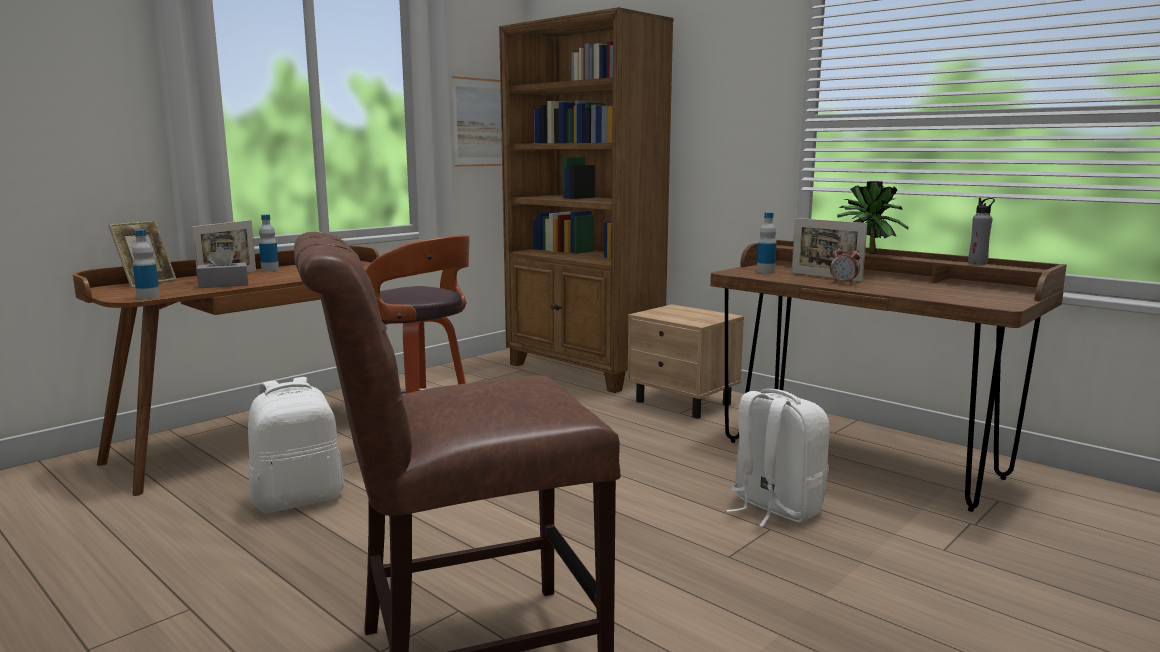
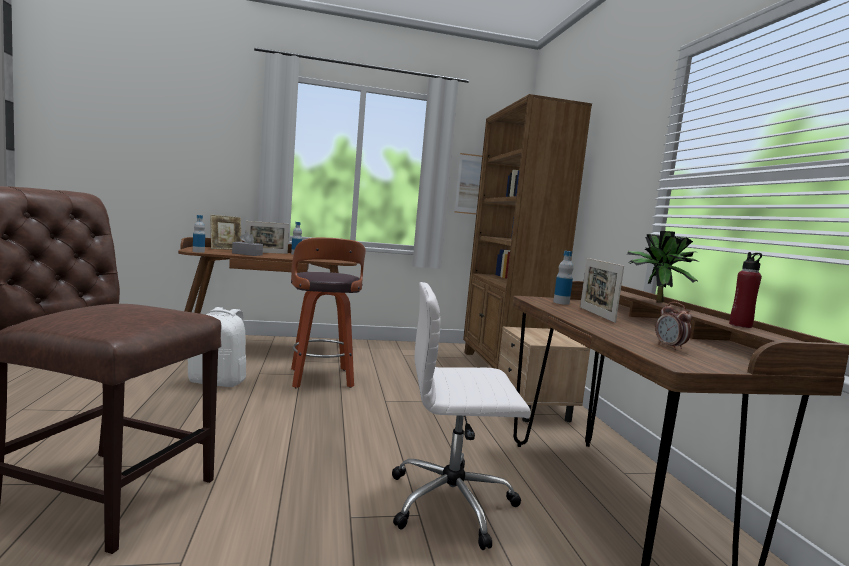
camera: 35 degrees right, 5 degrees down
(774, 508) = (453, 502): white backpack -> white office chair
(844, 283) = (591, 319): alarm clock -> alarm clock (670, 347)
(977, 263) = (740, 325): grey bottle -> red bottle

